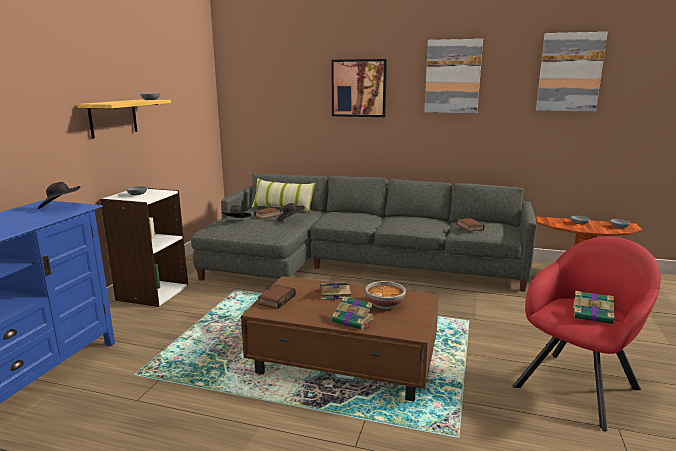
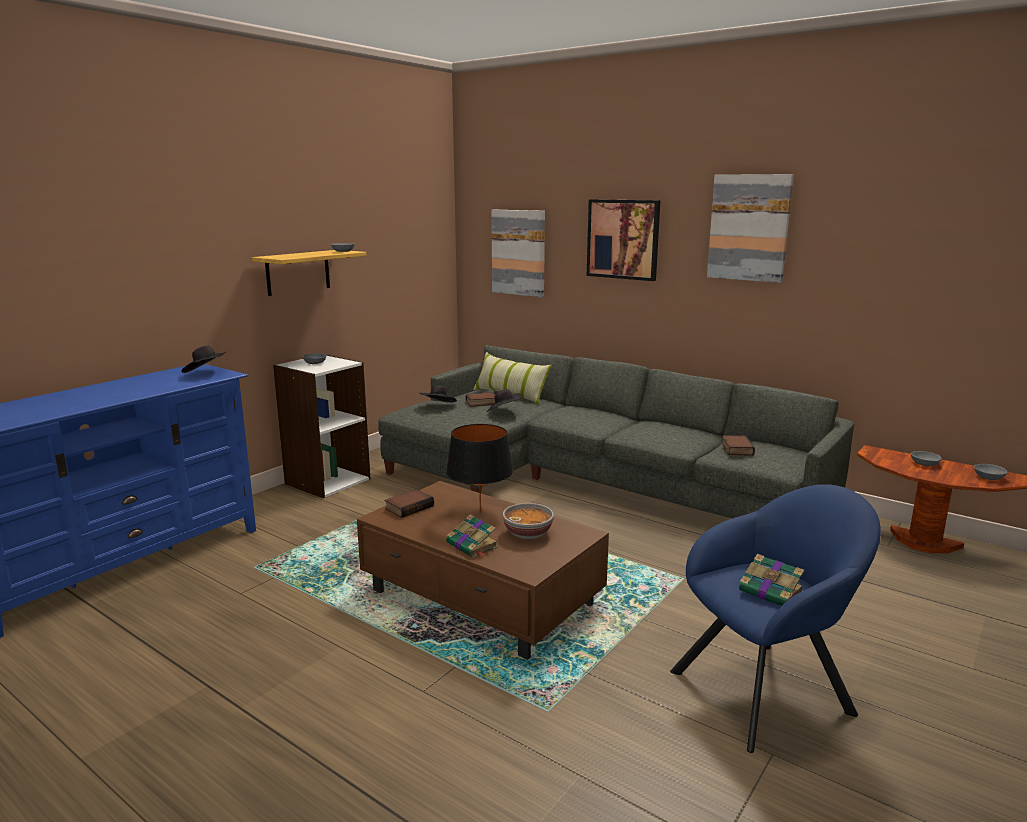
camera: 20 degrees right, 0 degrees up
(334, 294) = (480, 511): book -> black table lamp
(570, 72) = (925, 228): picture -> picture (519, 252)
(579, 385) = (768, 690): red armchair -> blue armchair

